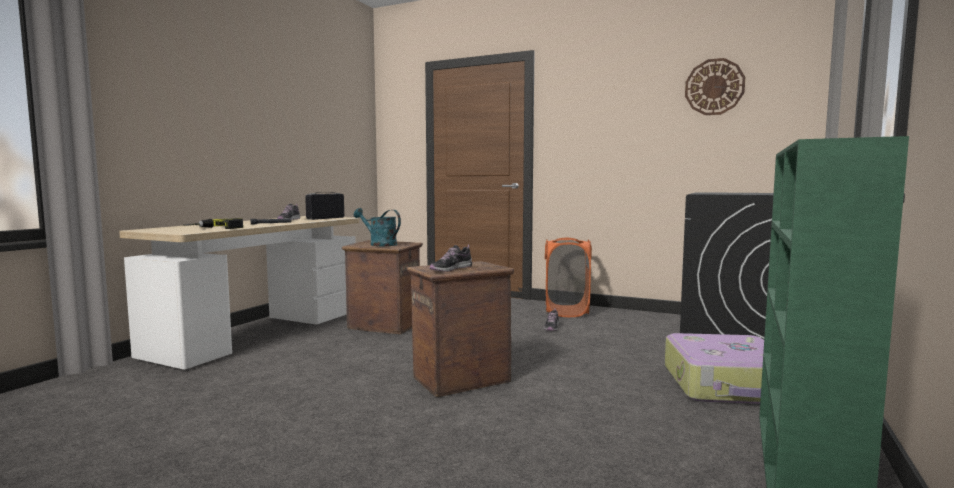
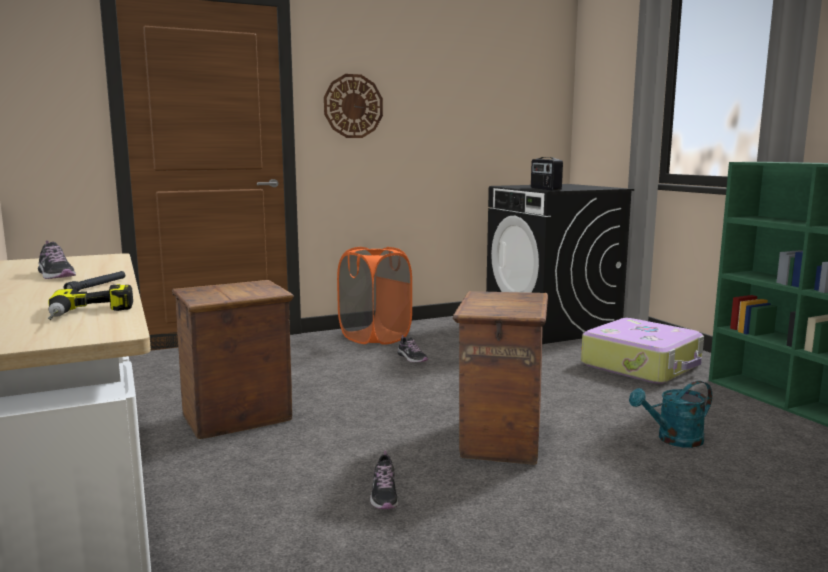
camera: 50 degrees left, 5 degrees up
(325, 218) = (85, 261): radio -> radio (545, 189)
(379, 244) = (235, 292): turquoise watering can -> turquoise watering can (673, 440)
(450, 269) = (515, 306): shoe -> shoe (384, 494)
(714, 87) = (488, 74): wall clock -> wall clock (353, 106)

